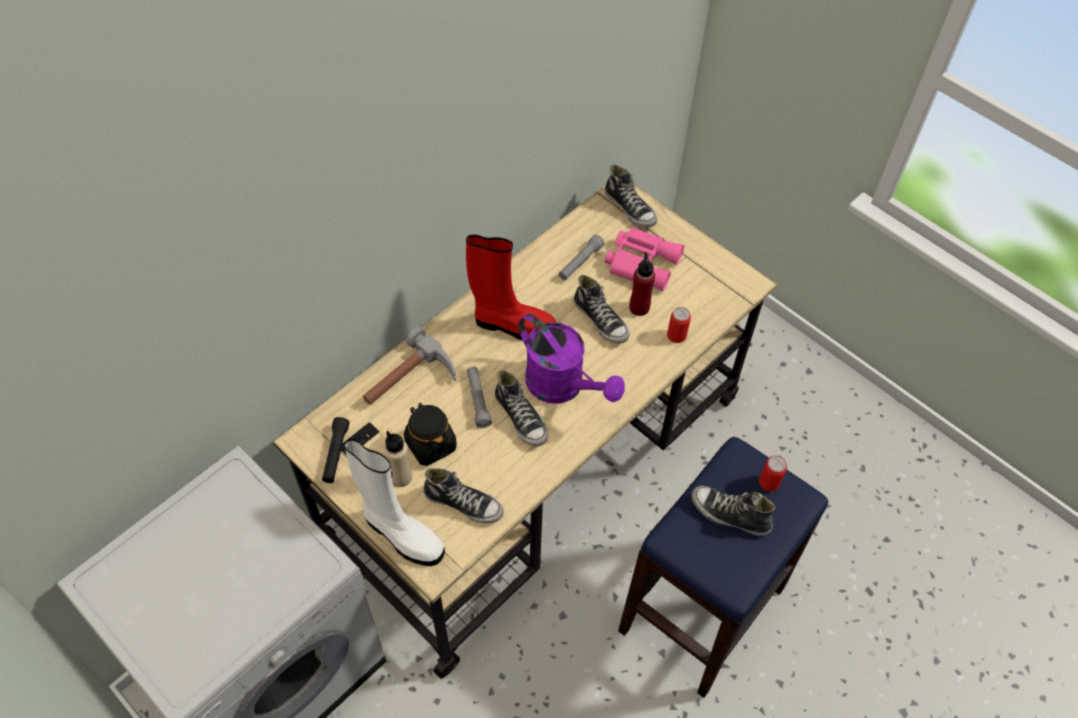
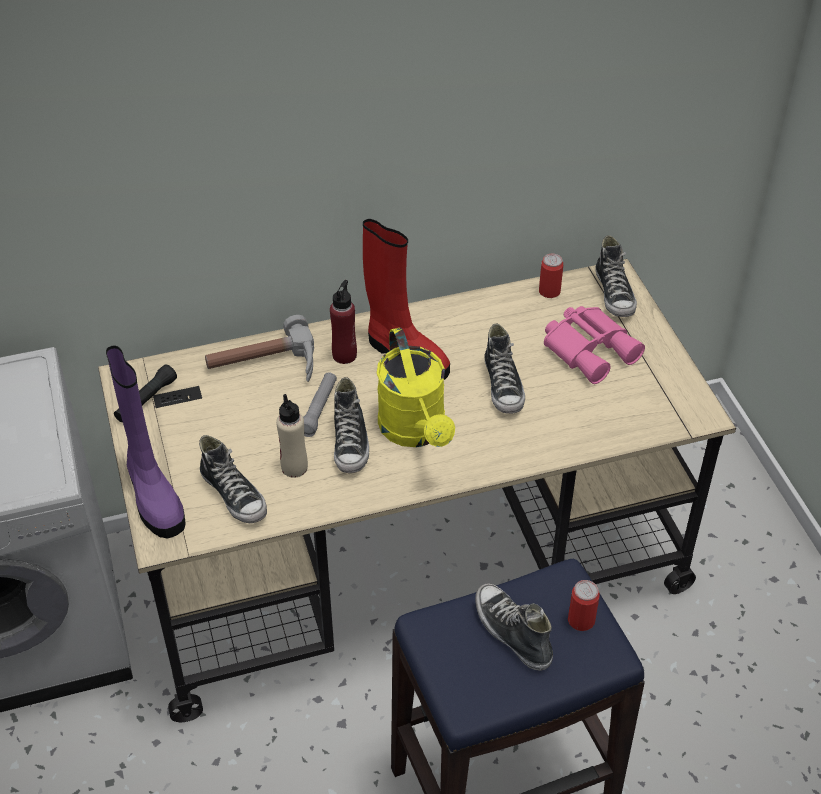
camera: 30 degrees right, 10 degrees down
(401, 477) = (192, 446): beige bottle -> beige bottle (294, 467)
(401, 534) = (153, 496): white boot -> purple boot
(430, 444) = (242, 429): black jar -> none
(563, 386) = (416, 432): purple watering can -> yellow watering can
(580, 262) = (521, 325): grey flashlight -> none
(639, 307) = (555, 390): red bottle -> red bottle (344, 355)
(676, 335) = (578, 432): can -> can (549, 291)

